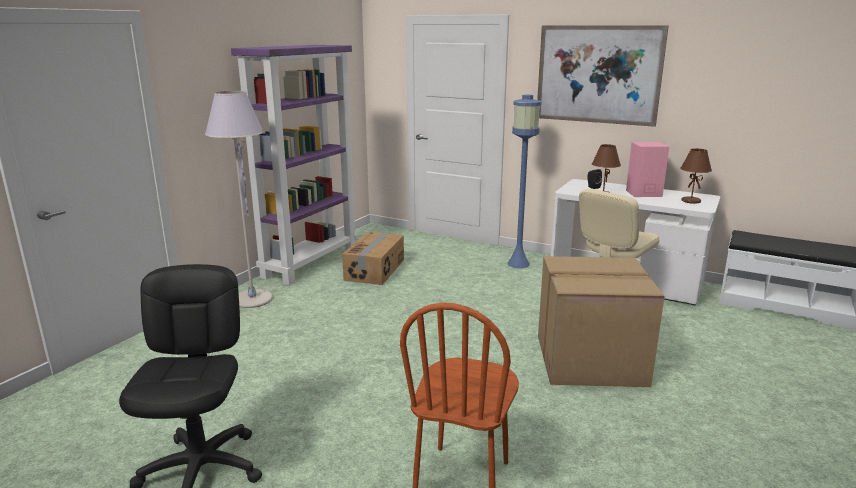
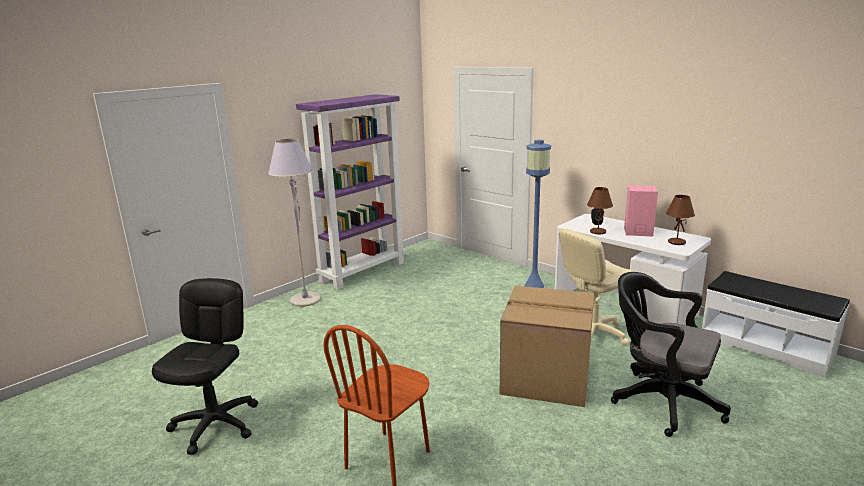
camera: 15 degrees right, 0 degrees up
(375, 270) = (410, 282): cardboard box -> none
(598, 74) = (605, 122): picture -> none
(722, 371) = (660, 401): none -> black office chair

